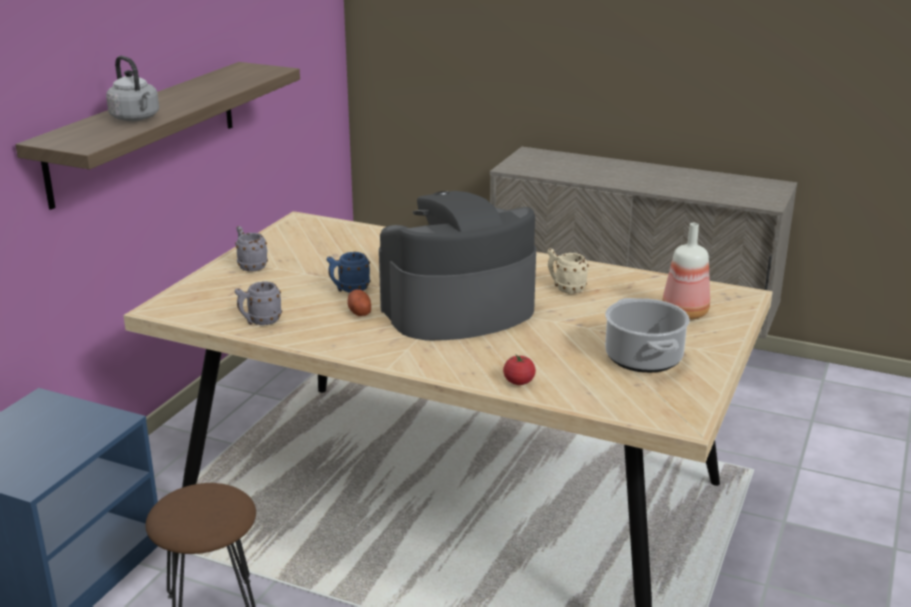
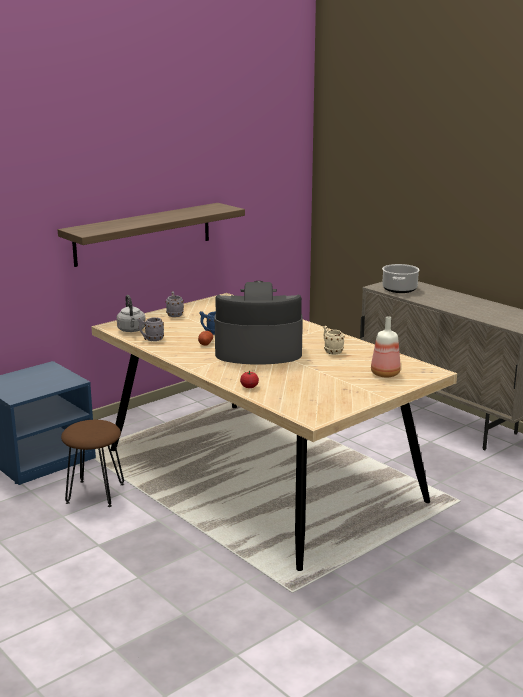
camera: 25 degrees right, 5 degrees down
(136, 118) = (126, 224): grey kettle -> grey kettle (132, 330)
(642, 358) = (330, 389): cooking pot -> cooking pot (399, 289)

